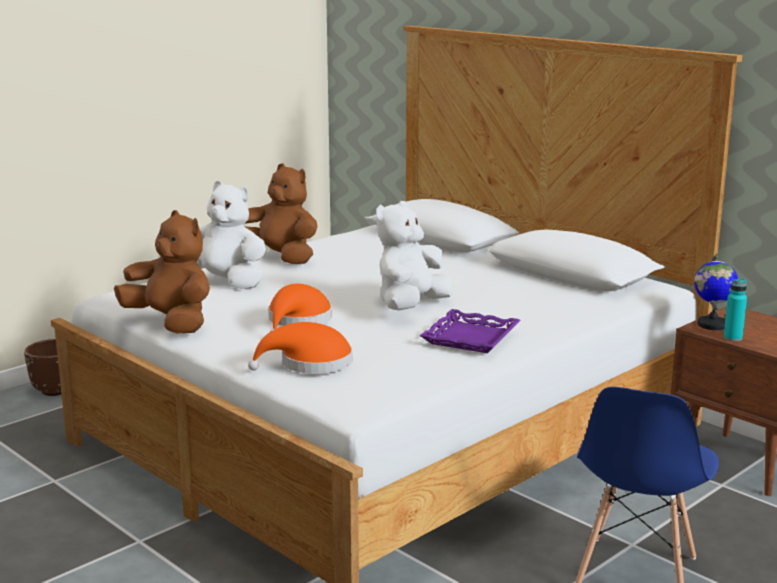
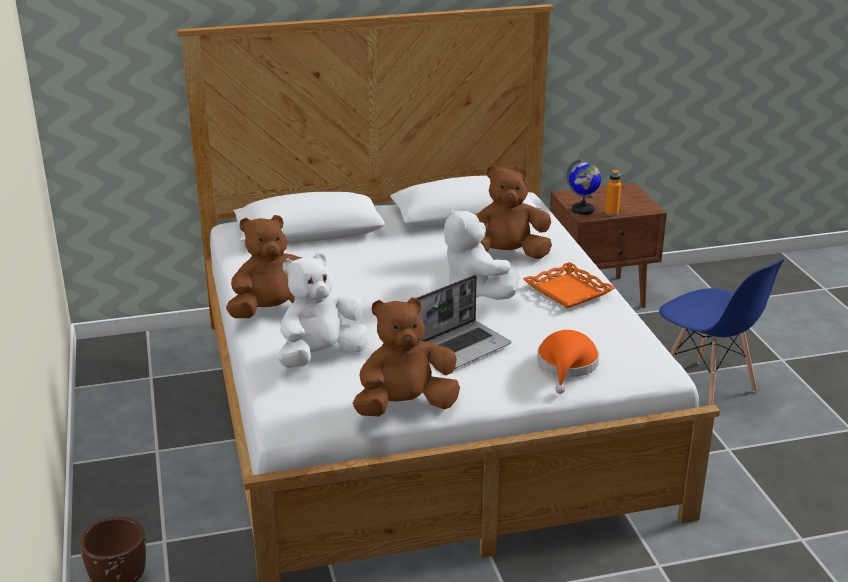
camera: 60 degrees left, 10 degrees up
(297, 321) = (462, 346): orange hat -> laptop
(470, 338) = (567, 291): purple tray -> orange tray
(512, 304) = (506, 255): none -> brown plush toy
(732, 338) = (611, 213): turquoise bottle -> orange bottle

